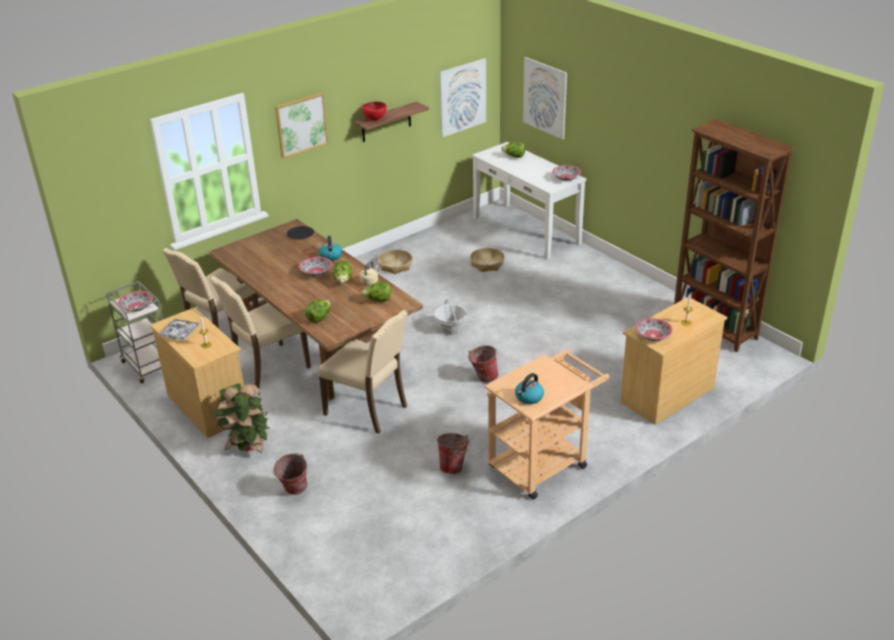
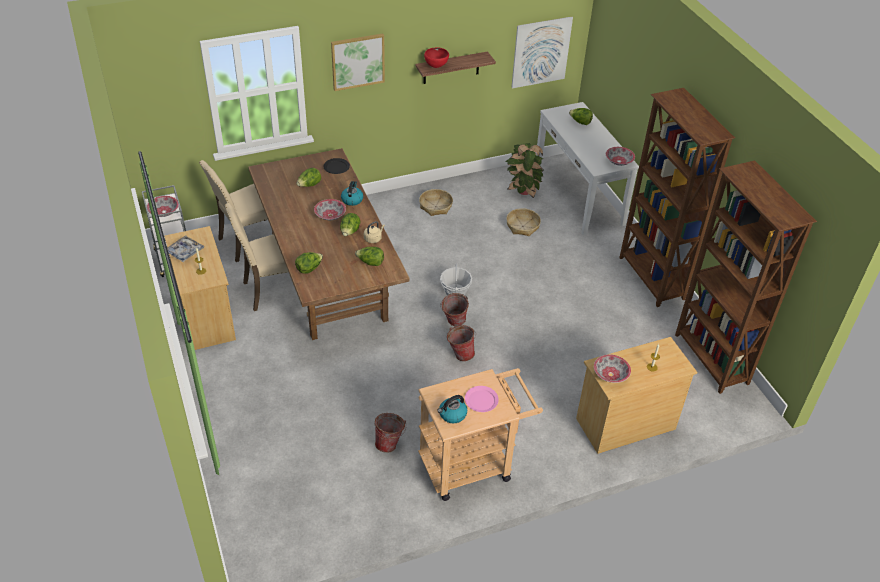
camera: 15 degrees right, 10 degrees up
(247, 446) = (221, 369): potted plant -> potted plant (522, 191)
(281, 253) = (309, 185): none -> lettuce
(293, 491) = (240, 427): bucket -> bucket (453, 323)
(368, 410) = (341, 360): beige chair -> none
(544, 98) = (619, 73): picture -> none
(549, 380) = (481, 400): none -> pink plate
(627, 279) = (651, 279): none -> brown bookcase

